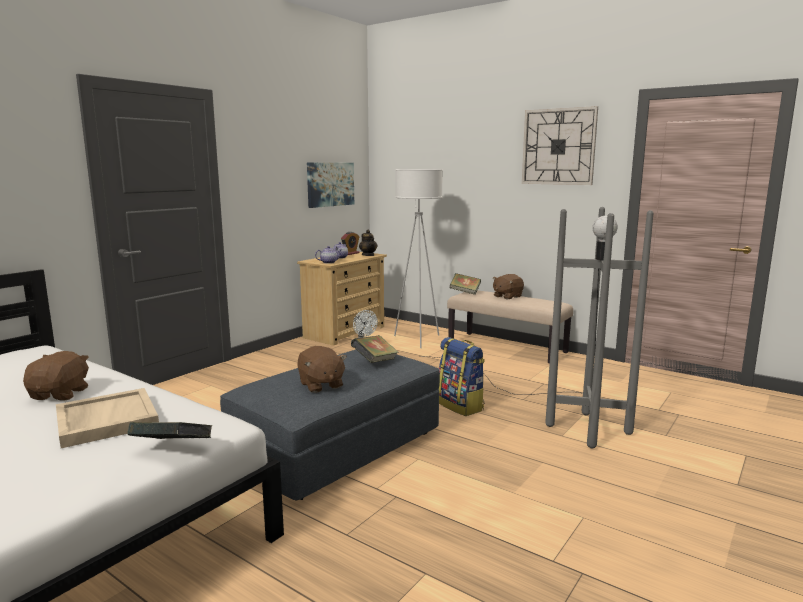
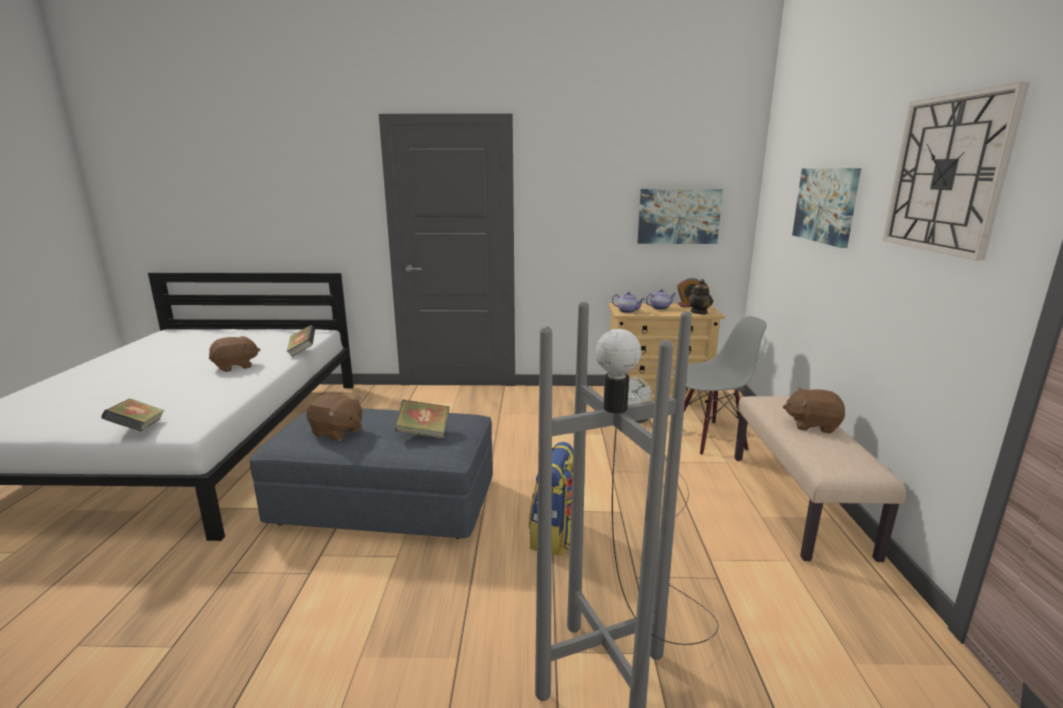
camera: 55 degrees right, 5 degrees up
(106, 420) = (191, 393): beige tray -> none
(320, 385) = (337, 432): brown plush toy -> brown plush toy turned 90 degrees counterclockwise
(417, 339) = (709, 438): white floor lamp -> grey chair
(458, 168) = (826, 205): none -> picture
(465, 292) = (770, 397): book -> book (302, 351)

